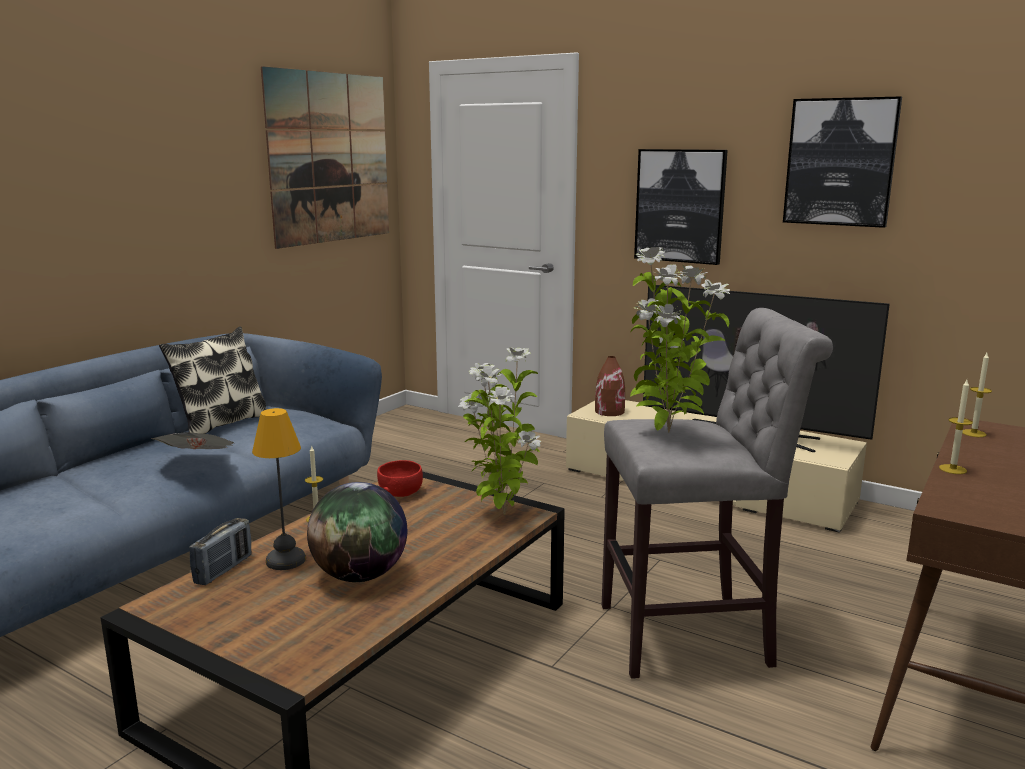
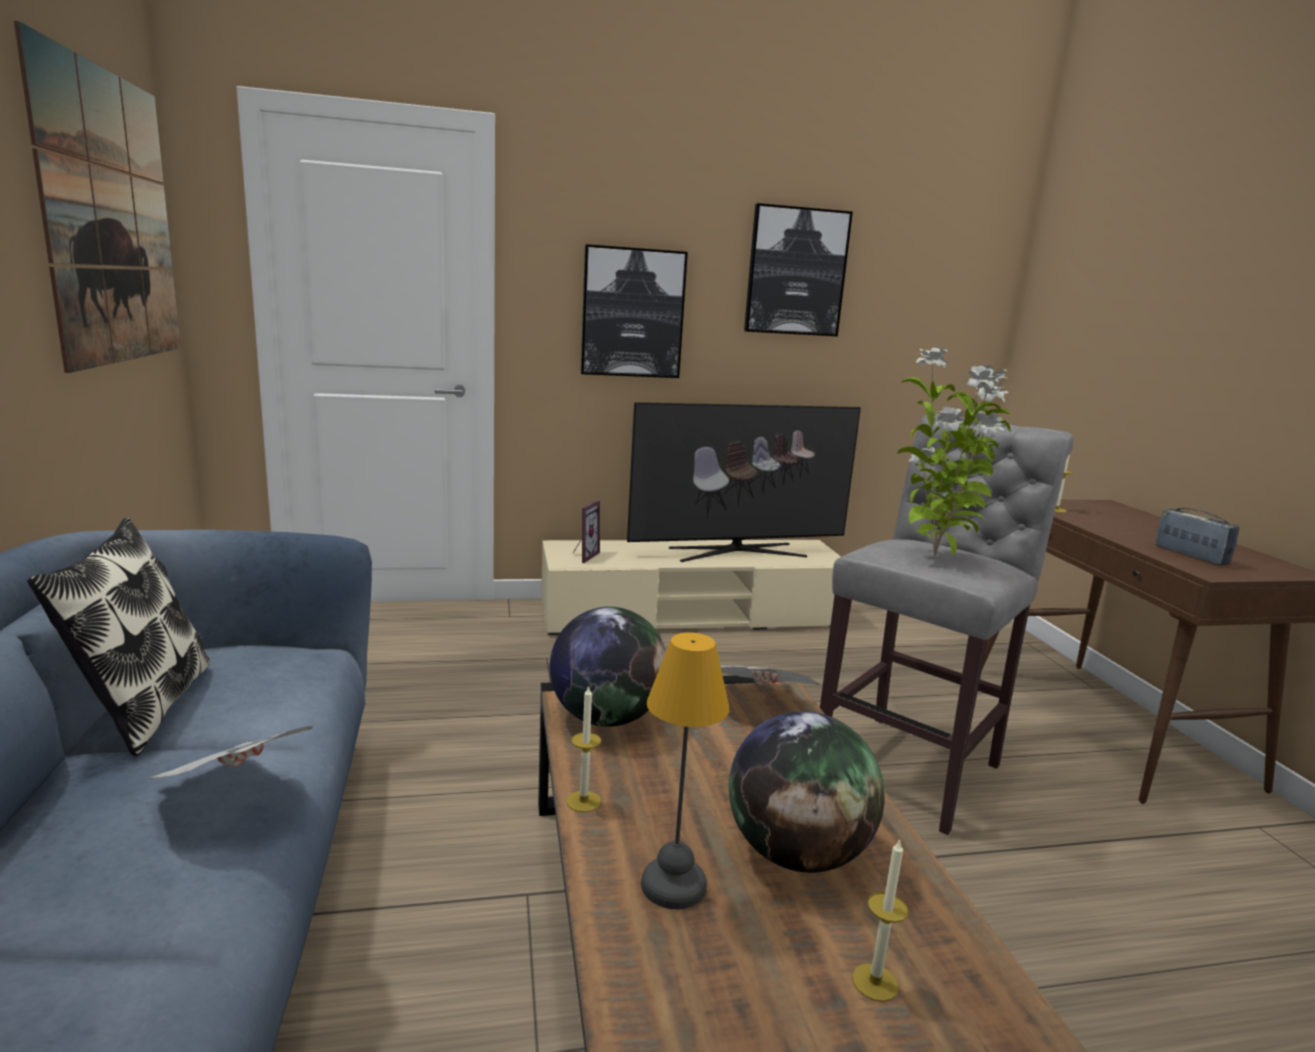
camera: 45 degrees left, 0 degrees up
(223, 569) = (624, 953): radio -> radio (1190, 555)
(400, 492) = (606, 718): red bowl -> globe
(501, 514) = (760, 702): potted plant -> newspaper
(609, 411) = (582, 556): brown vase -> picture frame
(952, 469) = (1126, 540): candle -> candle (875, 982)

